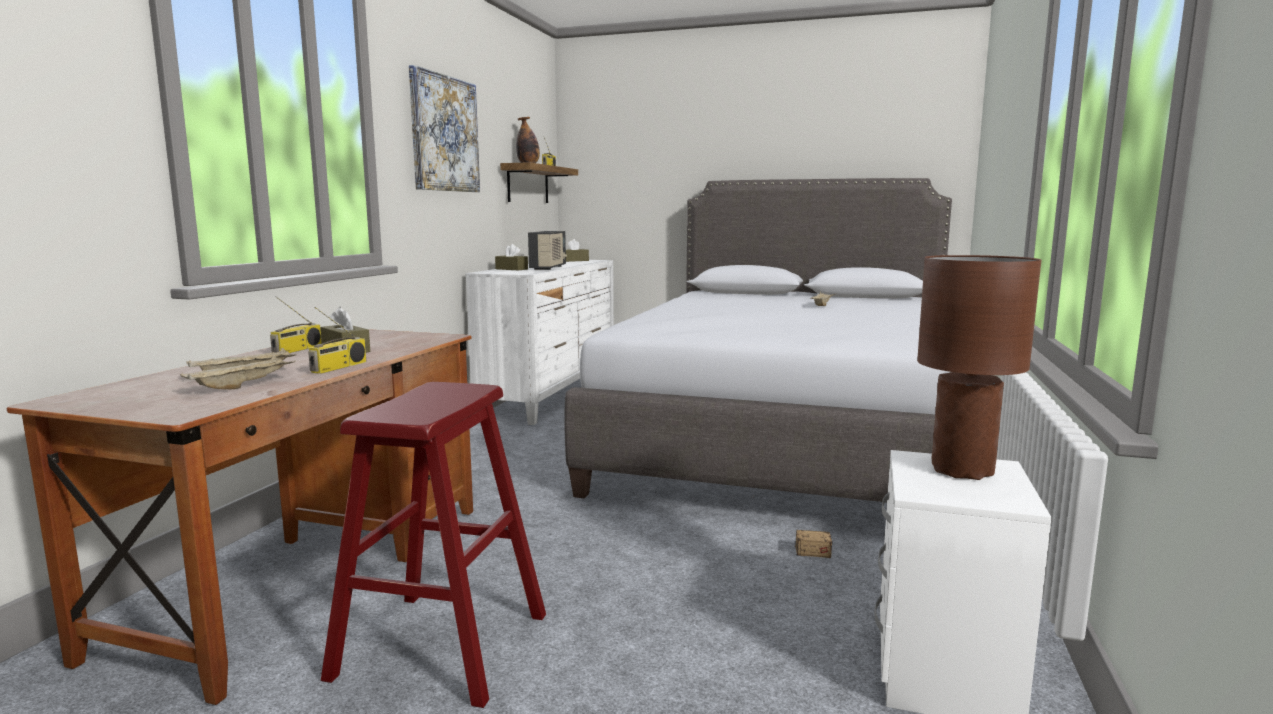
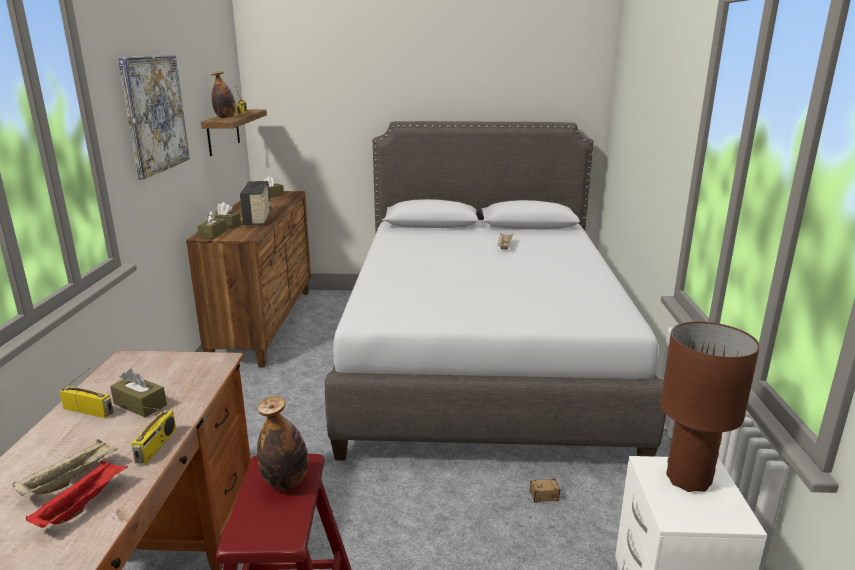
camera: 15 degrees left, 10 degrees up
(242, 386) = (82, 505): beige tray -> red tray
(297, 350) = (90, 410): radio -> radio turned 75 degrees counterclockwise
(447, 394) = (286, 482): none -> bottle
(495, 271) = (213, 234): none -> brown tissue box
(551, 396) = (265, 324): white dresser -> brown dresser

